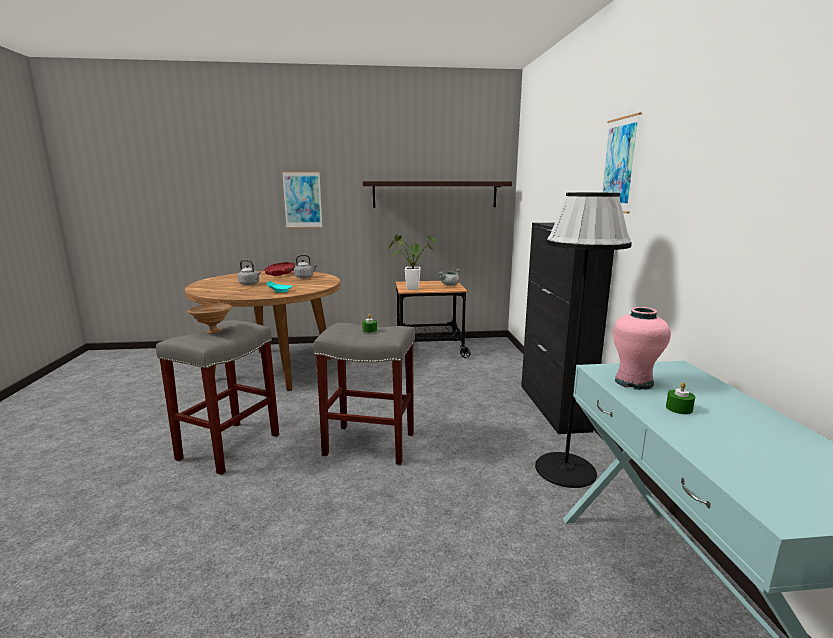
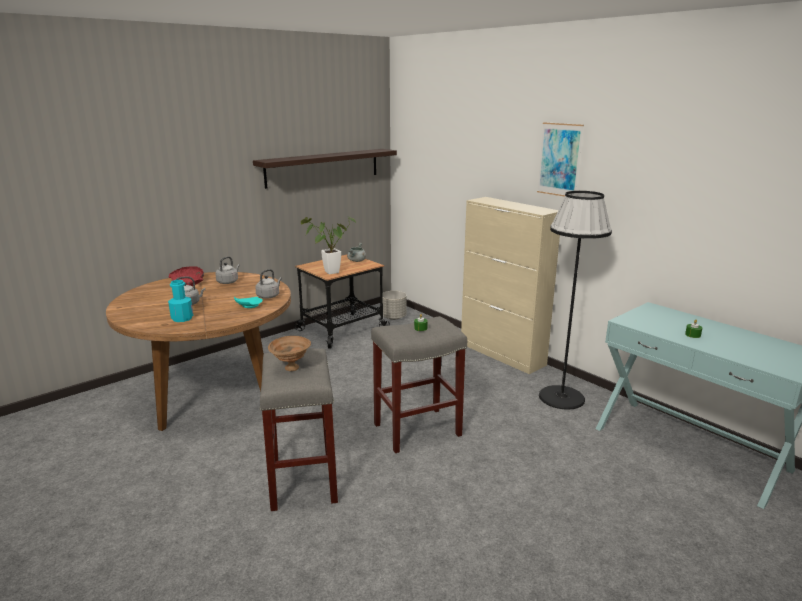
camera: 35 degrees left, 5 degrees up
(225, 290) = (182, 318): none -> turquoise bottle
(302, 200) = (187, 188): picture -> none
(307, 288) = (269, 296): none -> grey kettle
(487, 350) = (393, 317): none -> grey planter
(553, 407) = (502, 354): black cabinet -> beige cabinet
(634, 382) = (652, 324): pink vase -> none

